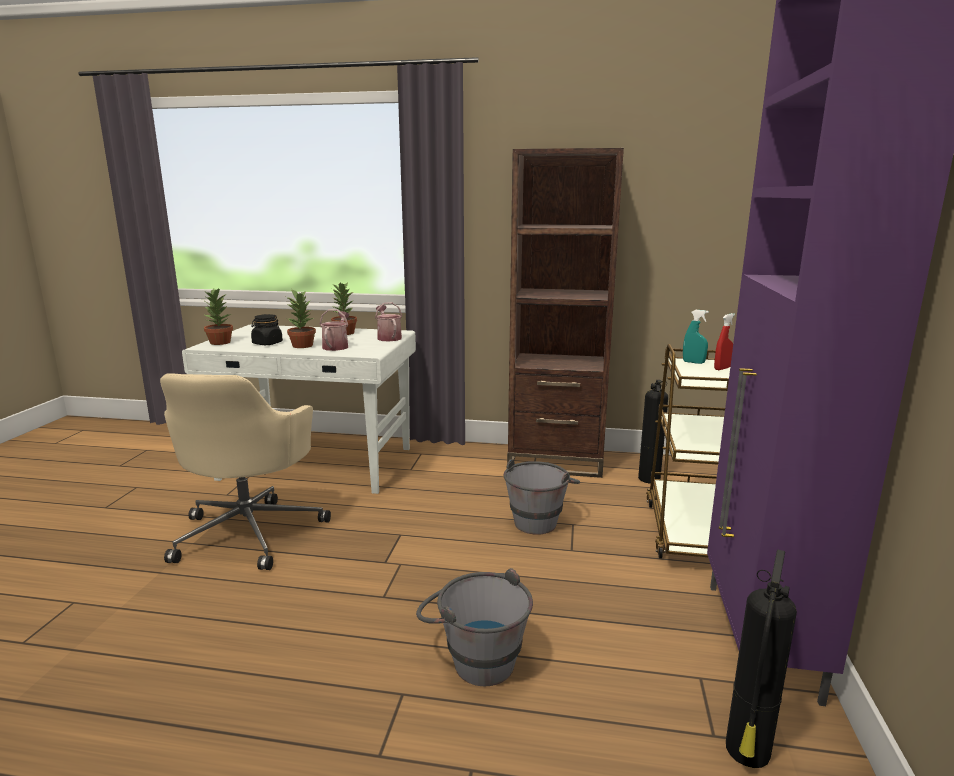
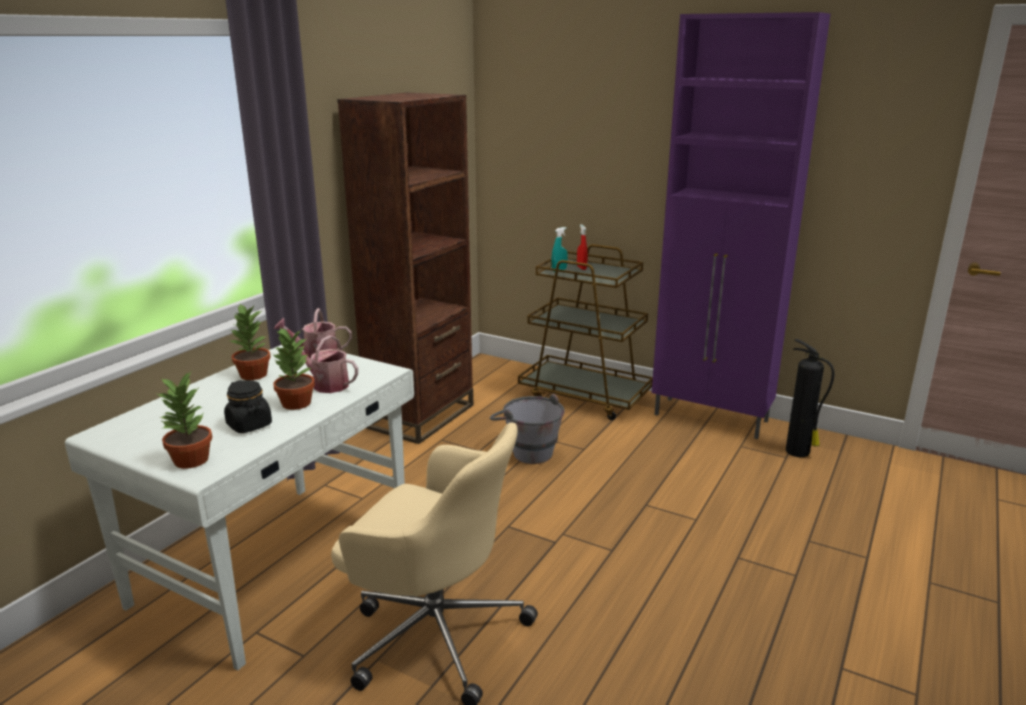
camera: 70 degrees left, 5 degrees up
(474, 657) = (705, 519): grey bucket -> none
(649, 478) = (491, 387): fire extinguisher -> none

